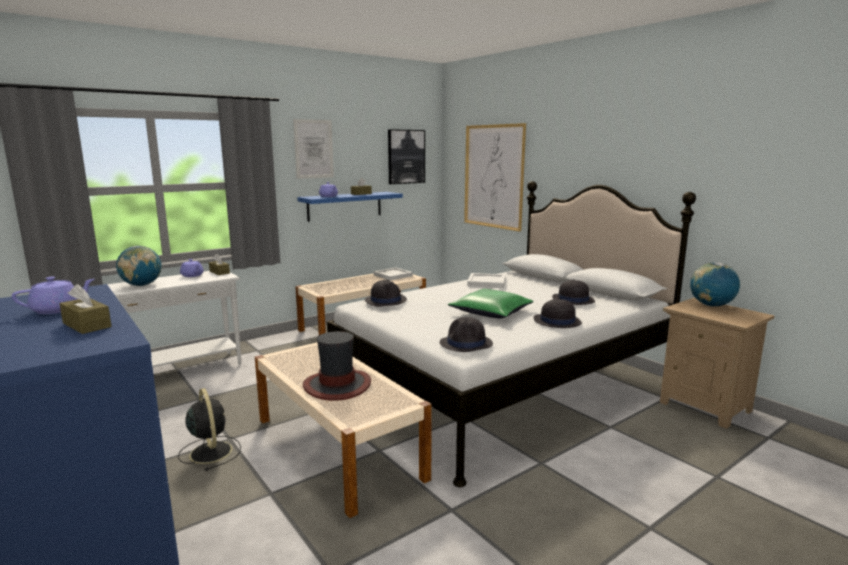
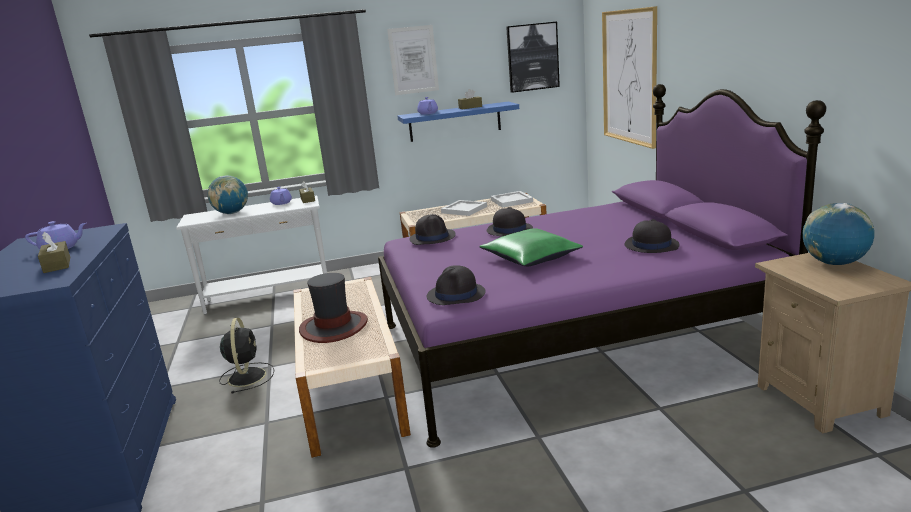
camera: 25 degrees right, 5 degrees up
(487, 282) = (574, 217): white tray -> white tray (464, 210)
(502, 386) = (571, 343): white bed -> purple bed
(557, 321) = (592, 274): black hat -> black hat (509, 230)

